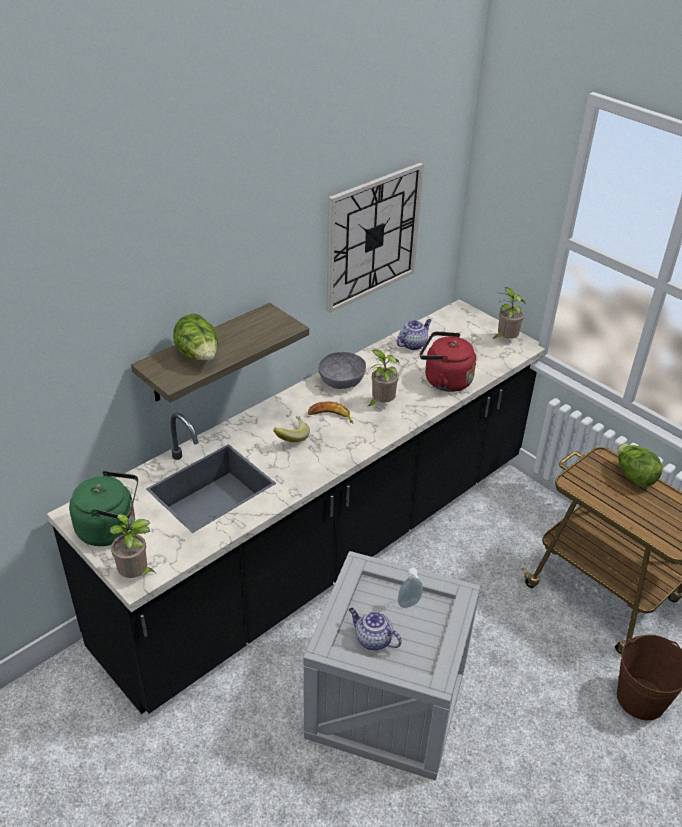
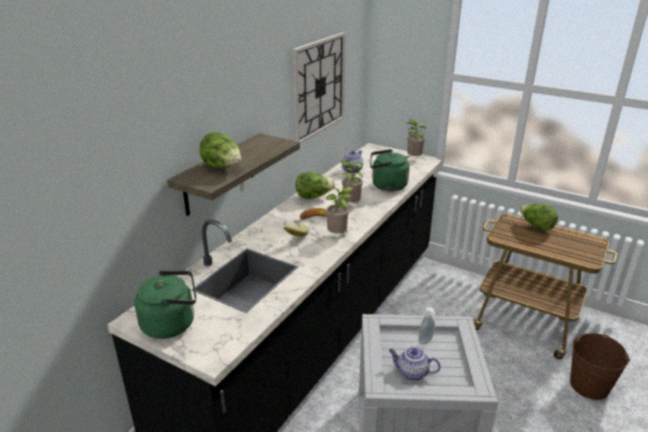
camera: 15 degrees left, 10 degrees down
(136, 575) = (210, 354): potted plant -> potted plant (338, 235)
(341, 381) = (313, 197): grey bowl -> lettuce
(444, 380) = (386, 186): red kettle -> green kettle

